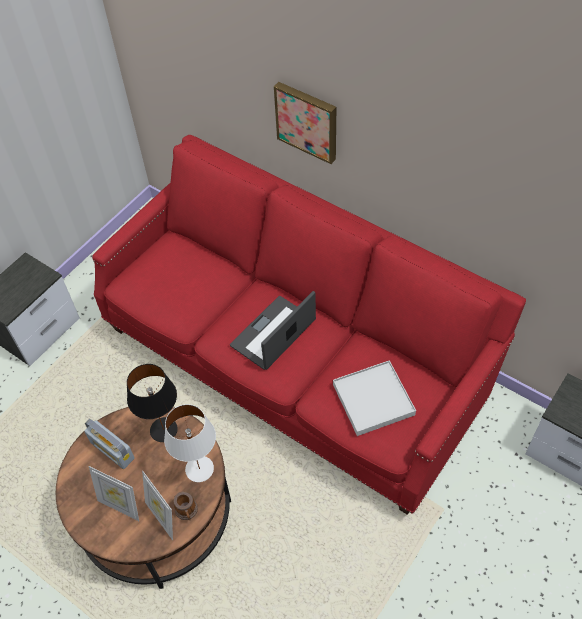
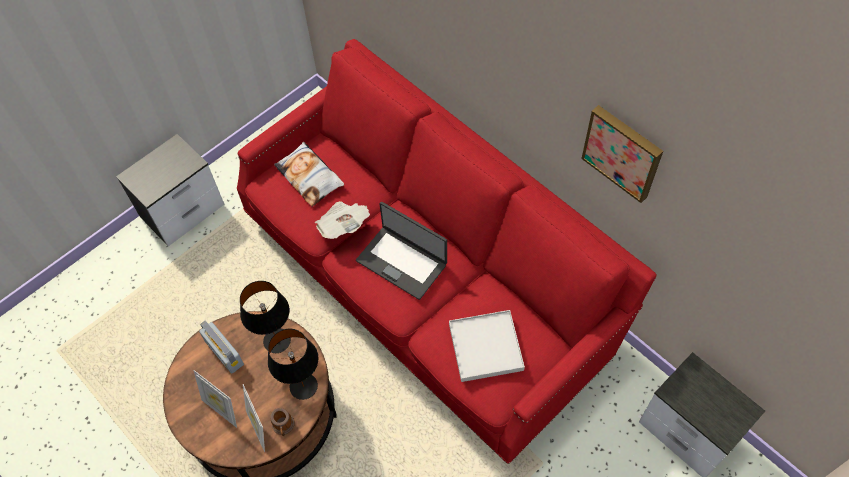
camera: 10 degrees right, 5 degrees up
(167, 271) = (310, 177): none -> pillow
(200, 468) = (304, 386): white table lamp -> black table lamp
(209, 310) = (343, 226): none -> newspaper
(274, 334) = (402, 261): laptop -> laptop turned 105 degrees counterclockwise
(307, 121) = (464, 54): picture -> picture (623, 152)

